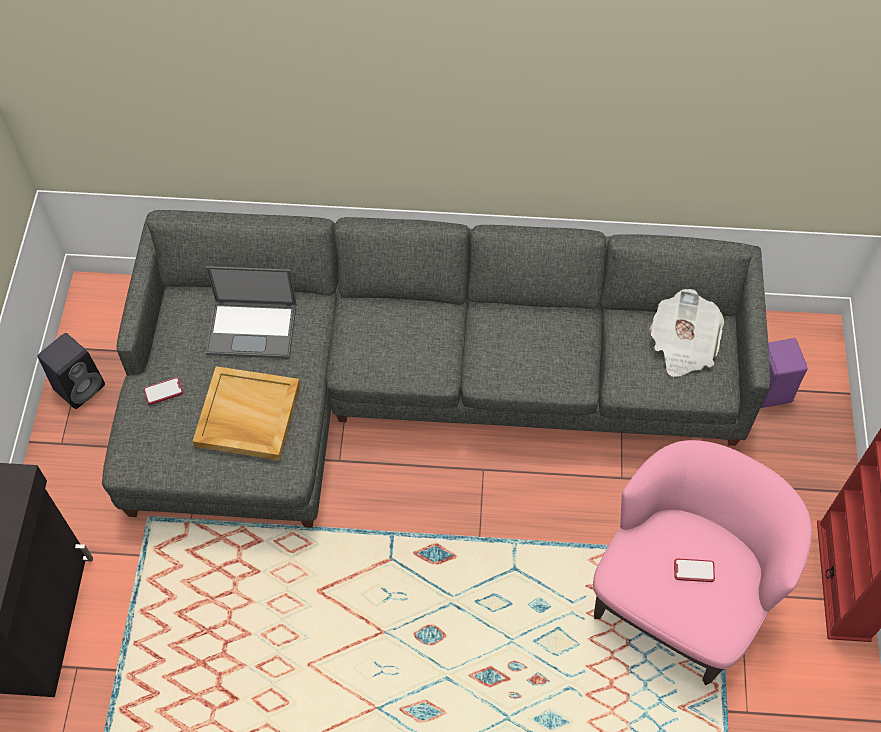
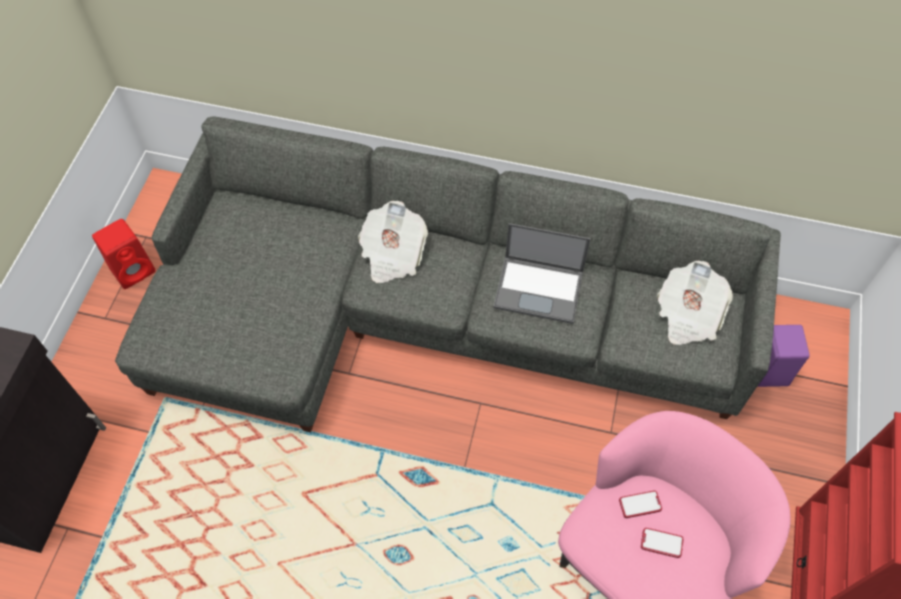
camera: 10 degrees right, 0 degrees up
(80, 386) = (134, 269): black speaker -> red speaker
(163, 391) = (189, 284): phone -> phone (640, 504)
(247, 416) = (259, 318): beige tray -> none
(253, 328) = (284, 238): laptop -> laptop (540, 289)
(371, 328) = (392, 254): none -> newspaper

